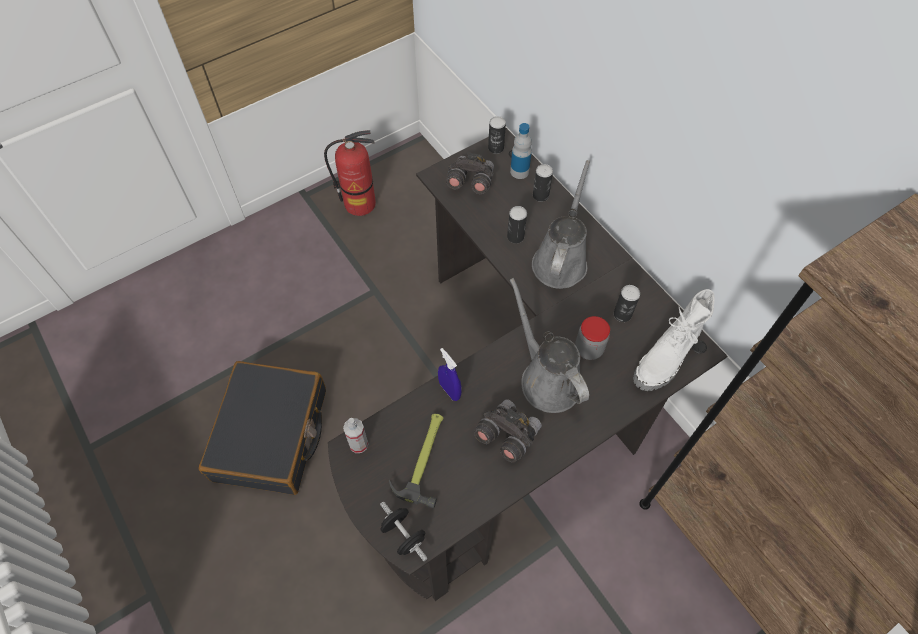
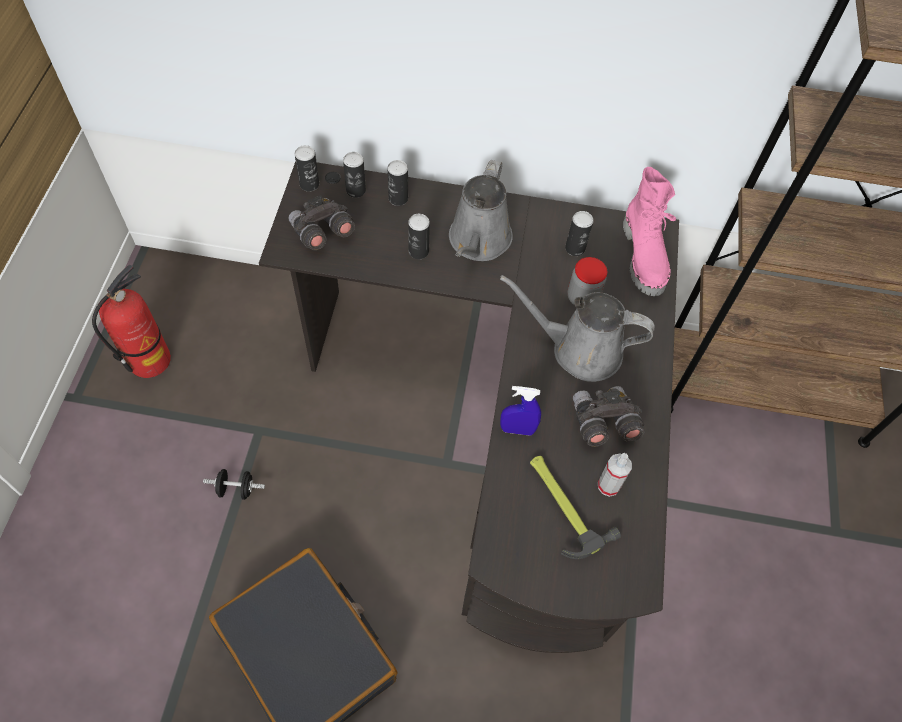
camera: 50 degrees left, 0 degrees up
(358, 444) = (497, 548): spray bottle -> spray bottle (608, 485)
(403, 535) = (622, 584): black dumbbell -> black dumbbell (236, 489)
(519, 171) = (356, 190): bottle -> can
(560, 260) = (478, 242): grey watering can -> grey watering can turned 135 degrees counterclockwise
(667, 359) = (644, 257): white boot -> pink boot

